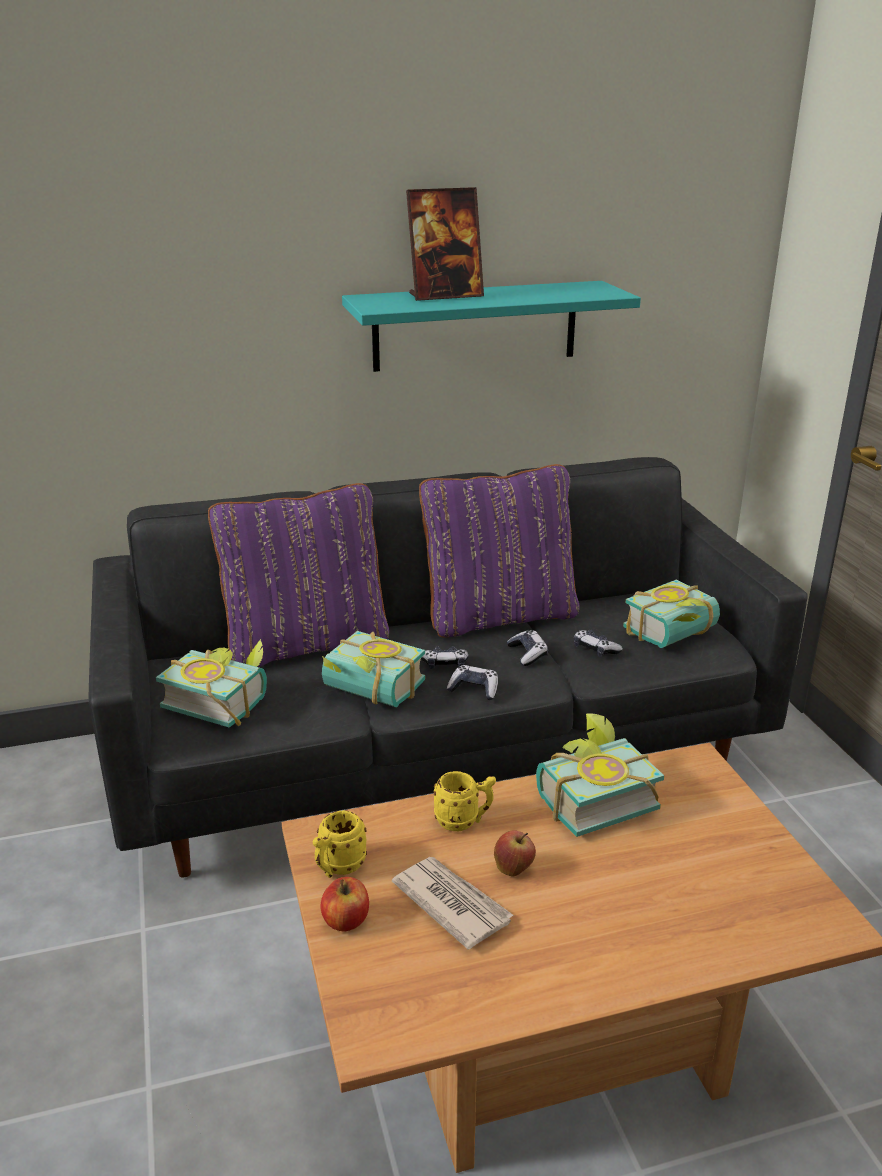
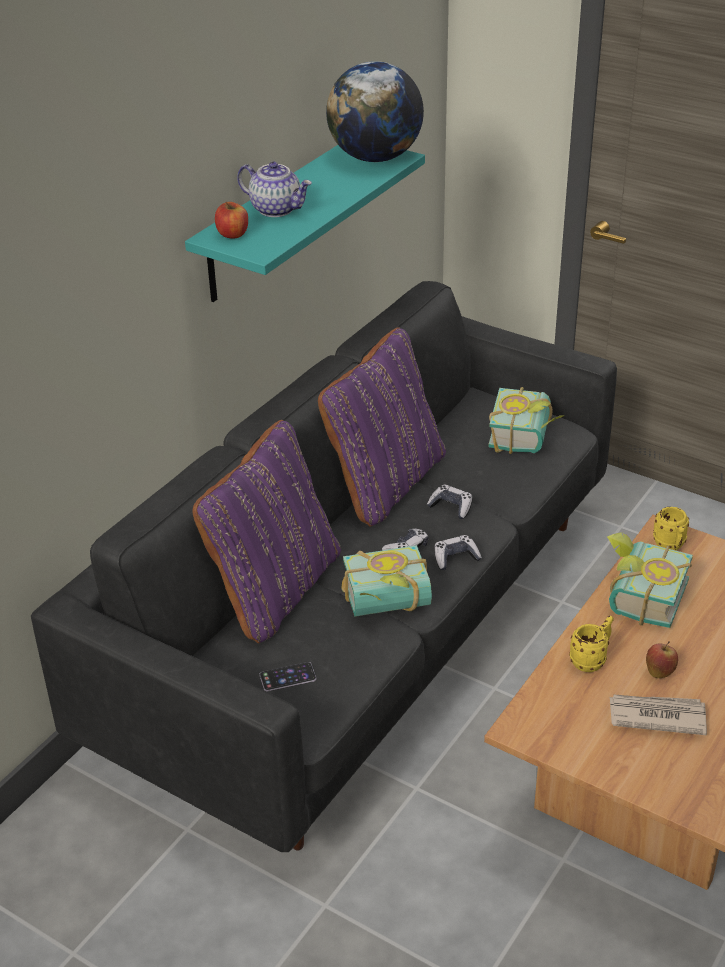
camera: 40 degrees left, 10 degrees up
(221, 700) = (288, 677): book -> phone
(338, 868) = (565, 740): yellow mug -> yellow mug (670, 546)
(346, 920) = (617, 767): apple -> apple (232, 234)
(445, 296) = (277, 209): picture frame -> teapot
(592, 291) = (375, 158): none -> globe
(595, 649) = (490, 478): game controller -> none

